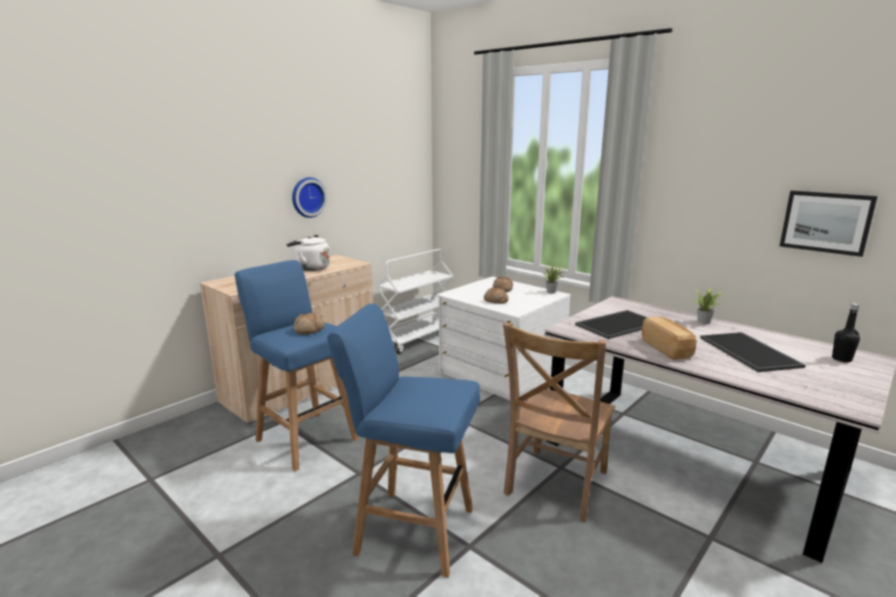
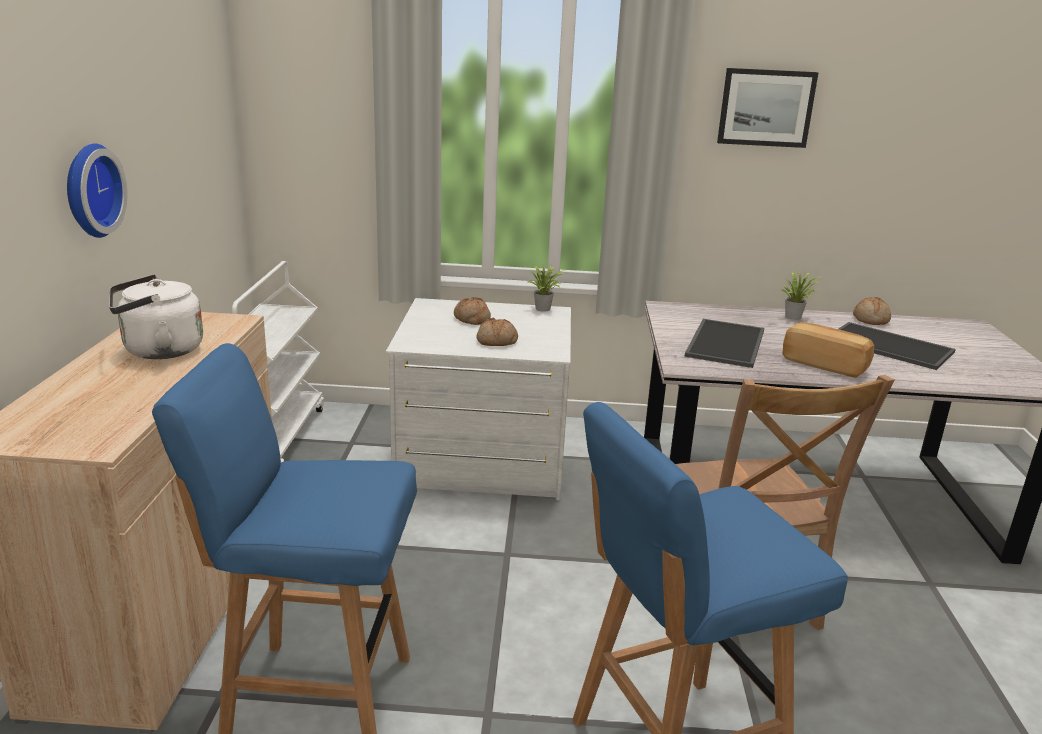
camera: 40 degrees left, 5 degrees up
(309, 330) = (347, 485): bread -> bread (871, 319)
(826, 222) = (900, 171): picture -> picture (766, 108)
(841, 359) = (959, 333): black bottle -> none

